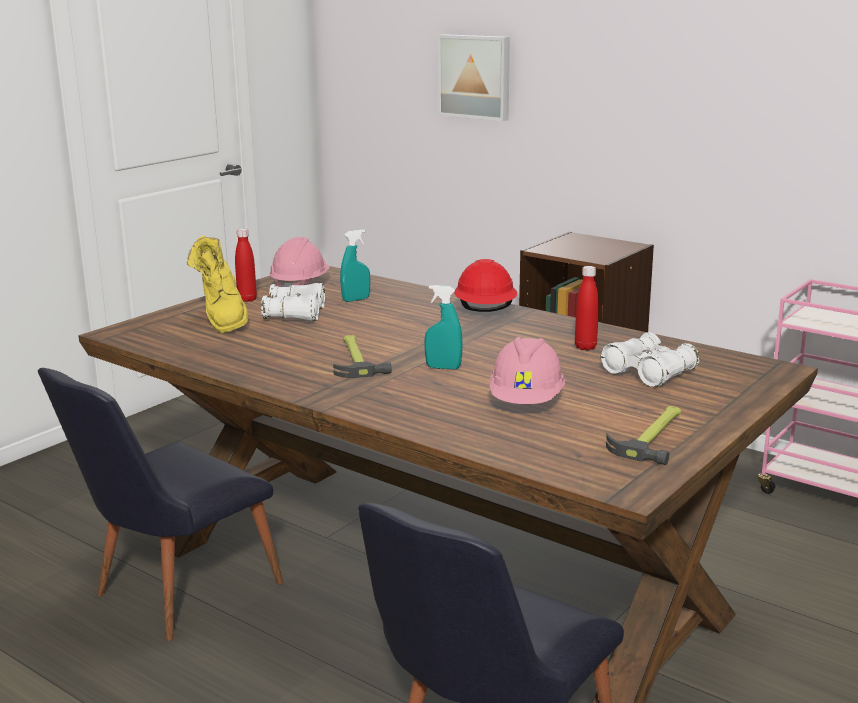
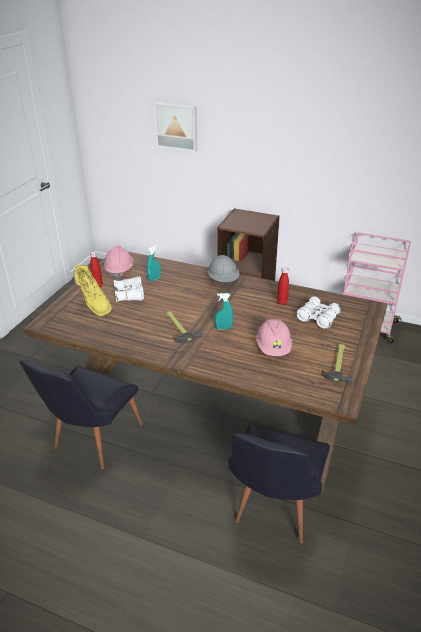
camera: 15 degrees left, 15 degrees up
(486, 312) = (223, 281): red hard hat -> grey hard hat

